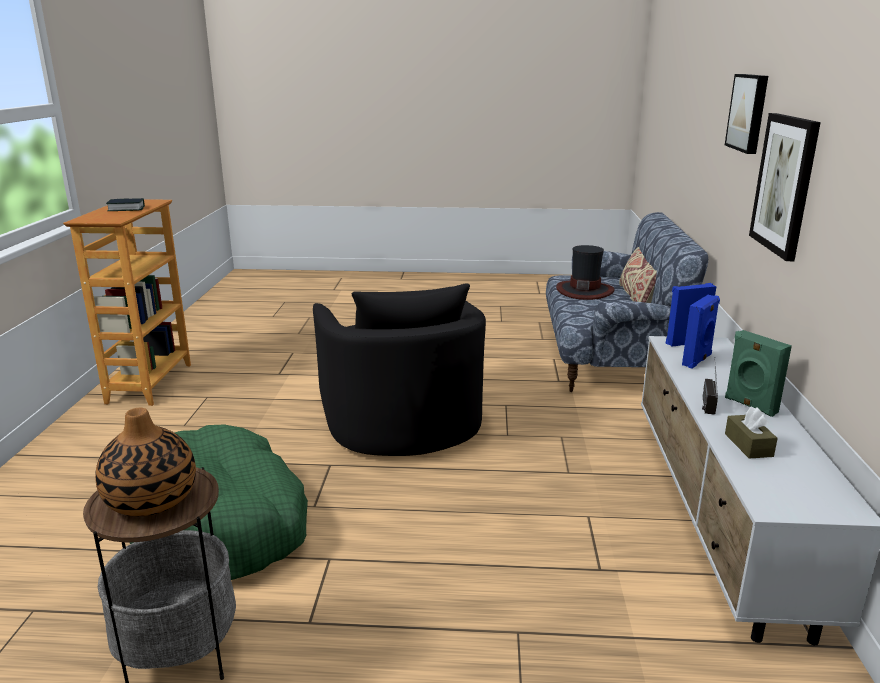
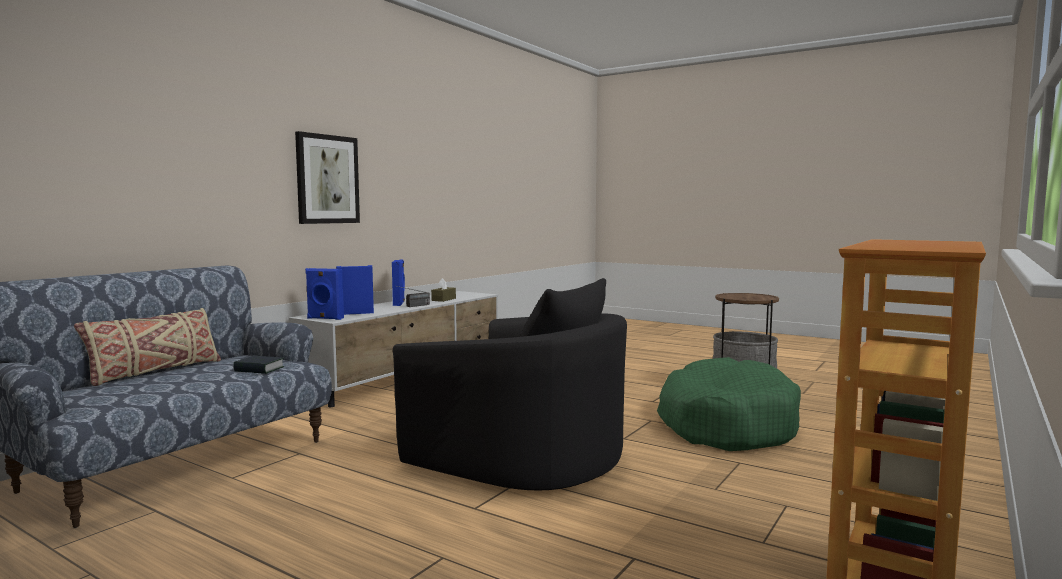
camera: 150 degrees left, 15 degrees down
(126, 209) = (911, 244): book -> book (259, 369)
(151, 500) = (747, 296): vase -> none
(400, 418) = (521, 457): black armchair -> black armchair turned 105 degrees clockwise
(584, 290) = (160, 387): hat -> none
(749, 112) = (243, 129): picture -> none
(750, 406) = (399, 303): green speaker -> blue speaker

